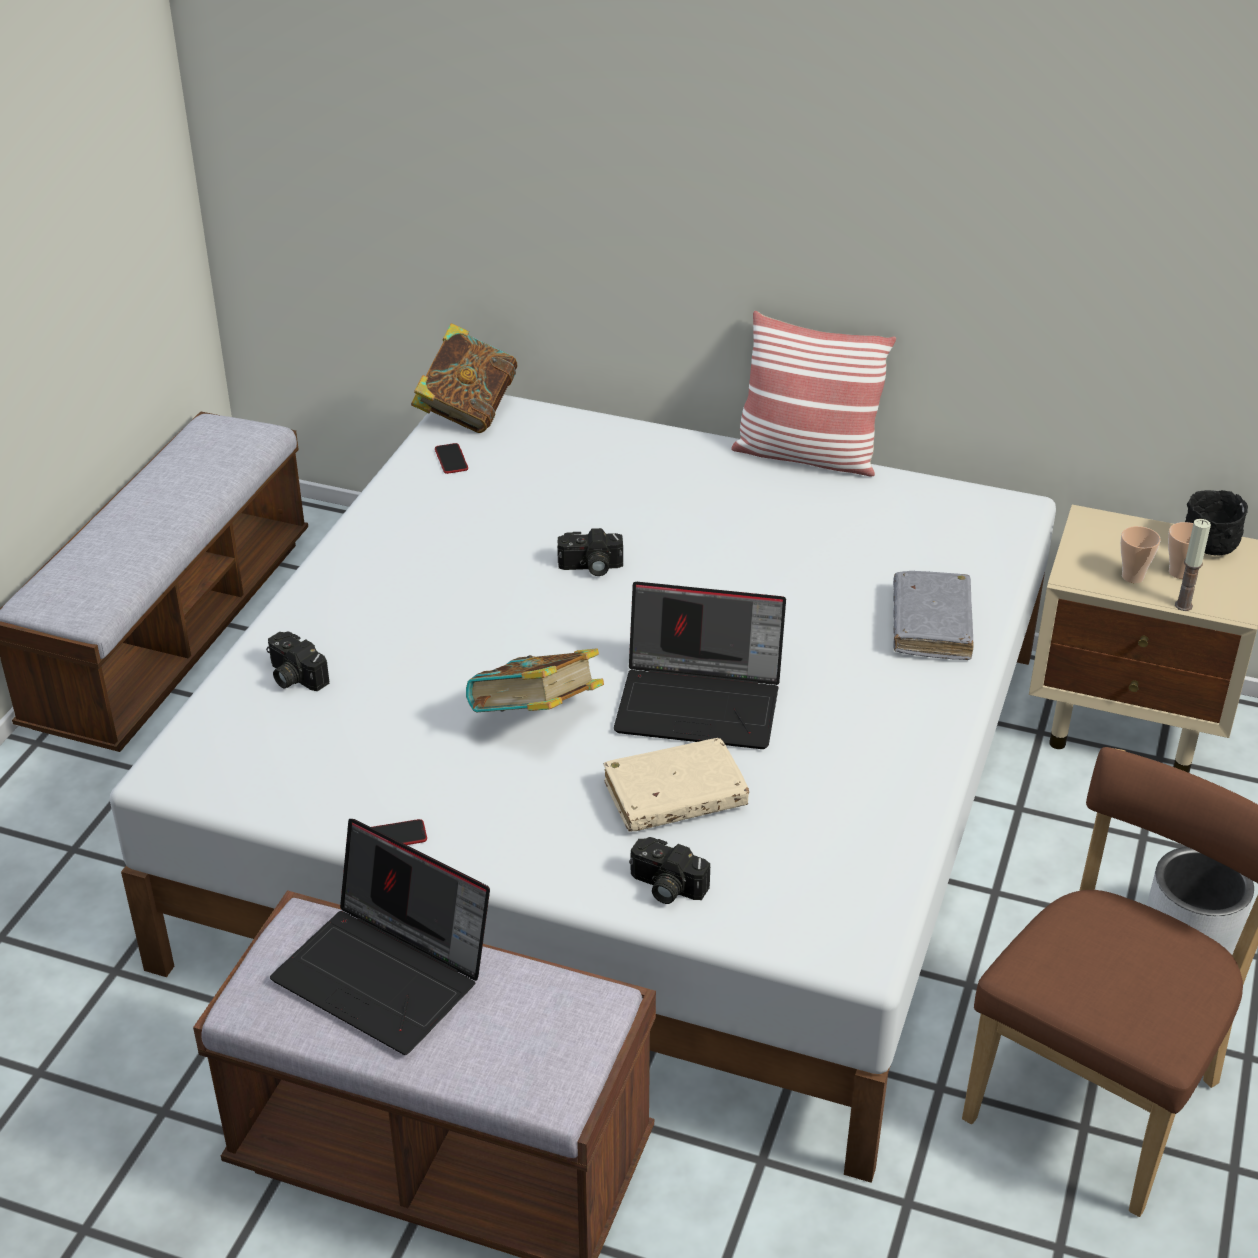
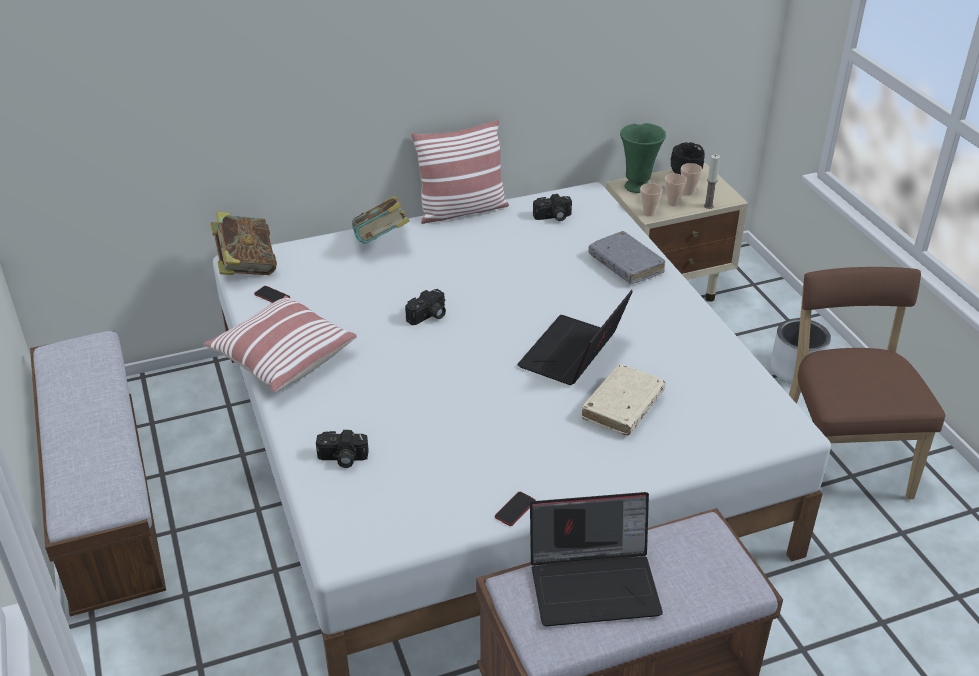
camera: 40 degrees left, 0 degrees up
(374, 534) = (282, 358): none -> pillow
(535, 720) = (506, 408): book -> book (382, 243)
(665, 887) = (676, 452): camera -> camera (553, 217)
(701, 702) = (573, 355): laptop -> laptop turned 150 degrees clockwise
(1074, 574) = (648, 213): none -> cup
(1110, 531) = (638, 186): none -> green vase

